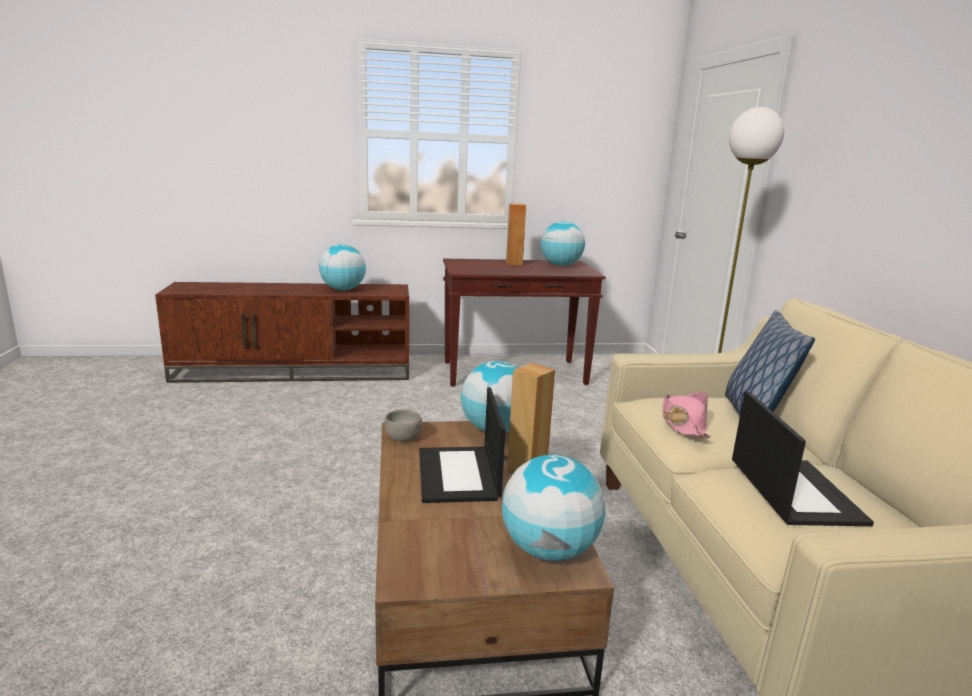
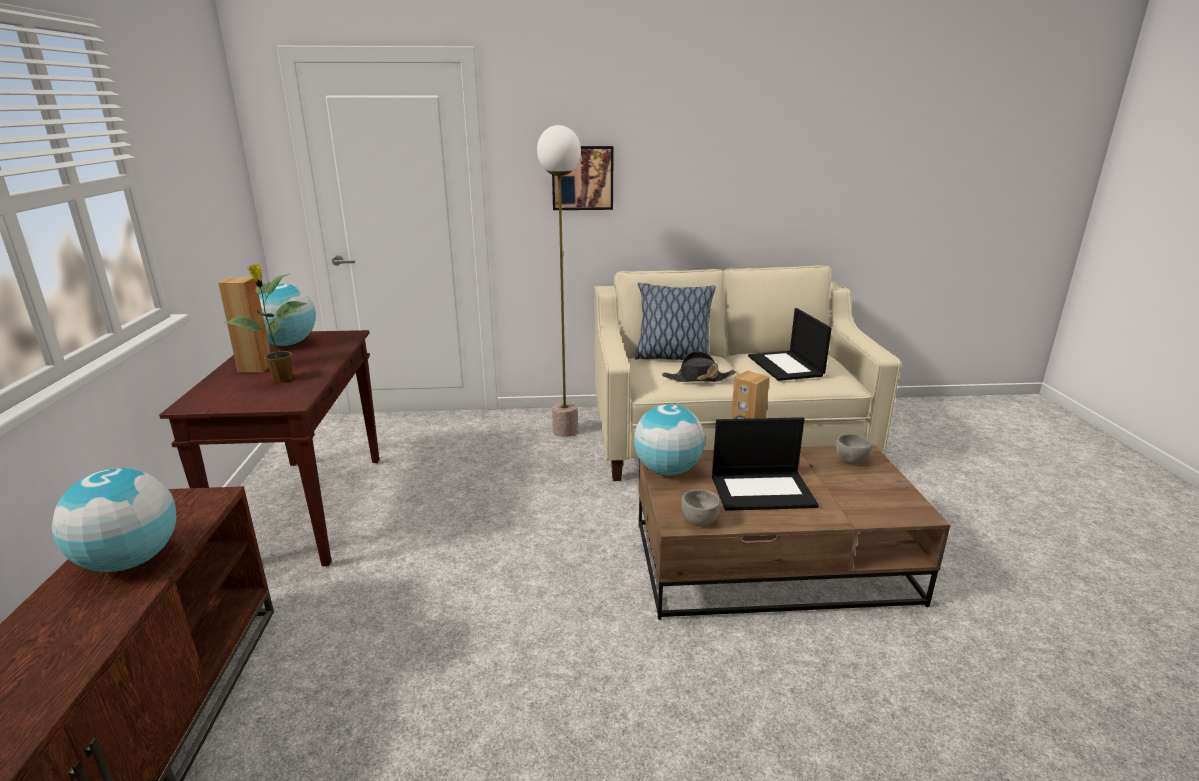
camera: 85 degrees left, 5 degrees up
(497, 268) = (281, 379): none -> potted plant
(549, 550) = (850, 460): globe -> grey bowl
(683, 423) = (698, 378): pink hat -> black hat
(793, 491) = (786, 366): laptop -> laptop turned 105 degrees counterclockwise
(839, 180) = (582, 178): none -> picture

